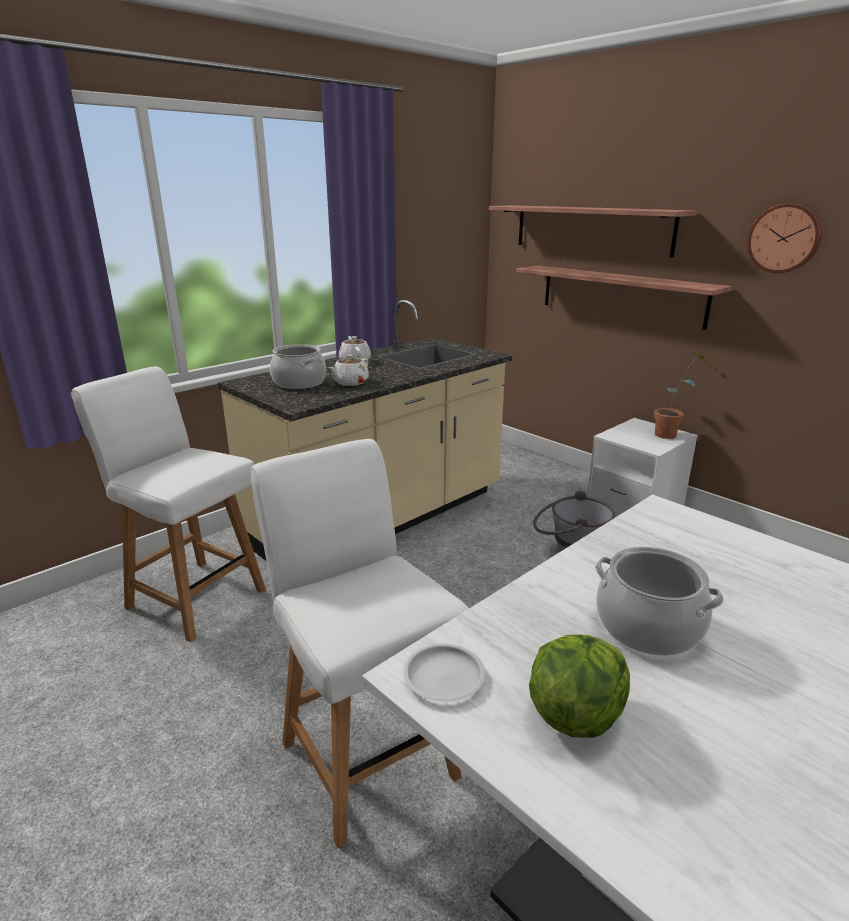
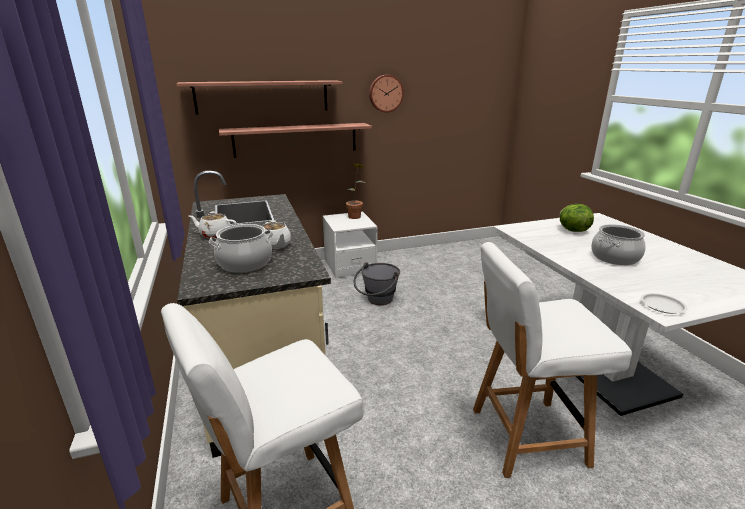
camera: 65 degrees left, 0 degrees up
(575, 714) = (680, 285): lettuce -> lettuce (572, 230)

